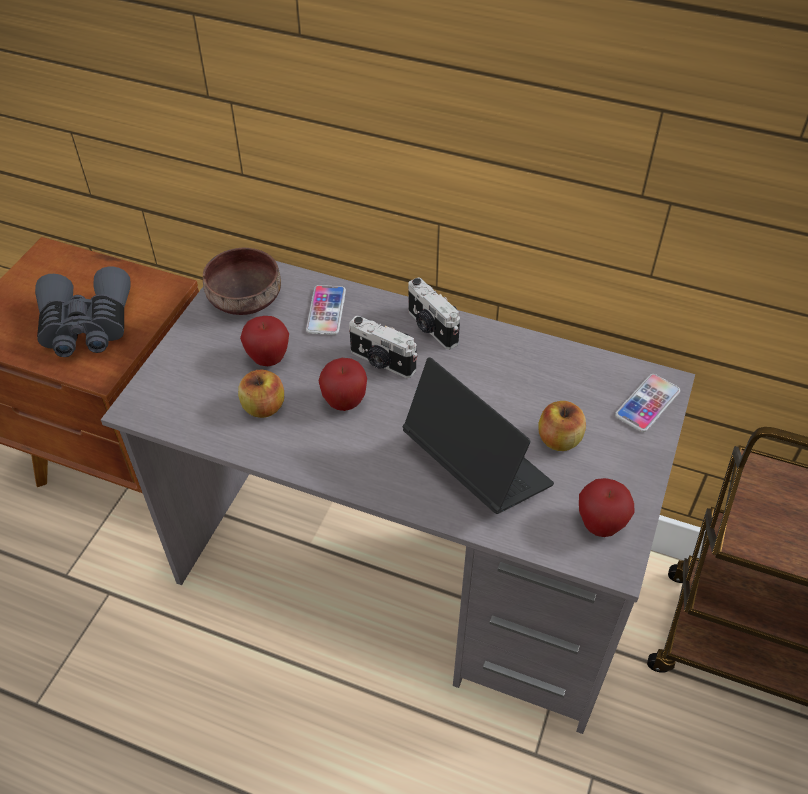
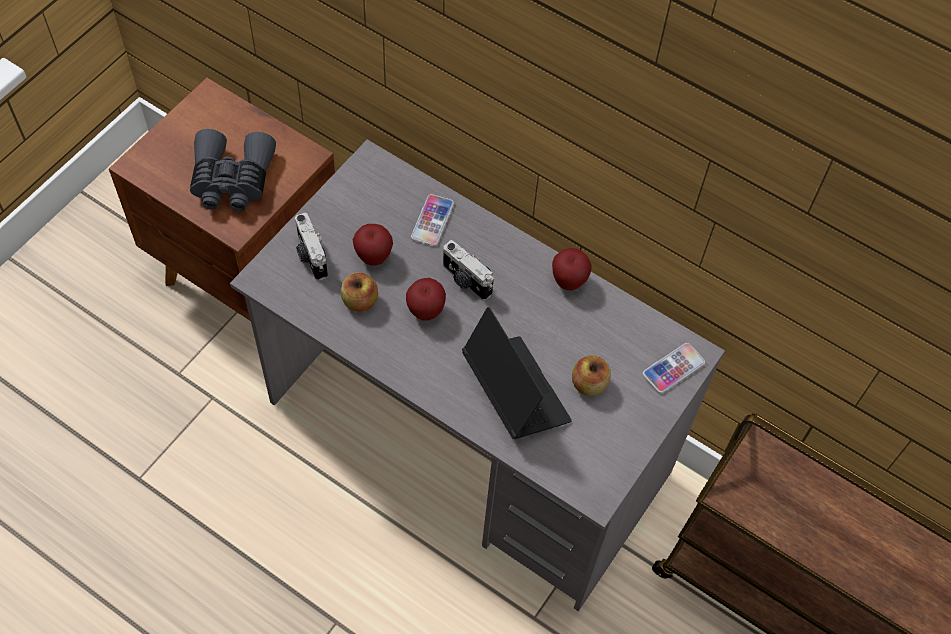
camera: 10 degrees right, 10 degrees up
(246, 298) = (368, 193): brown bowl -> none
(431, 328) = (516, 257): camera -> camera (310, 257)
(600, 525) = (596, 463): apple -> apple (568, 281)

